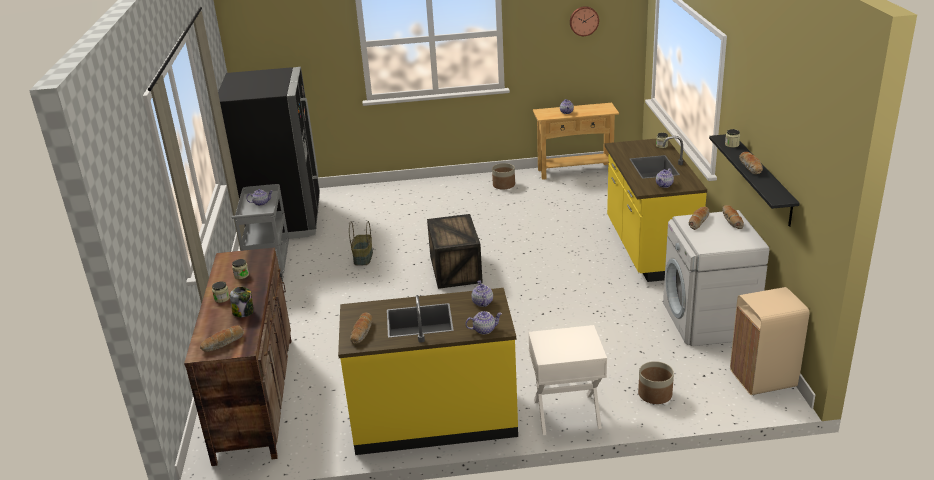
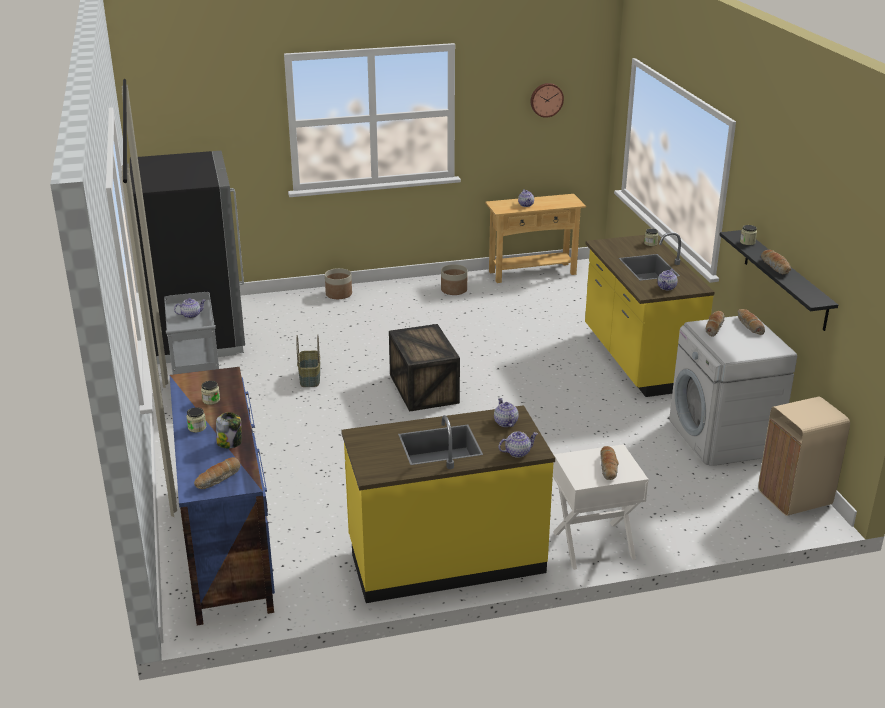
camera: 10 degrees left, 0 degrees up
(257, 396) = (228, 543): brown cabinet -> blue cabinet
(362, 332) = (379, 460): bread -> bread (609, 468)
(655, 394) = (684, 519): planter -> planter (339, 294)

